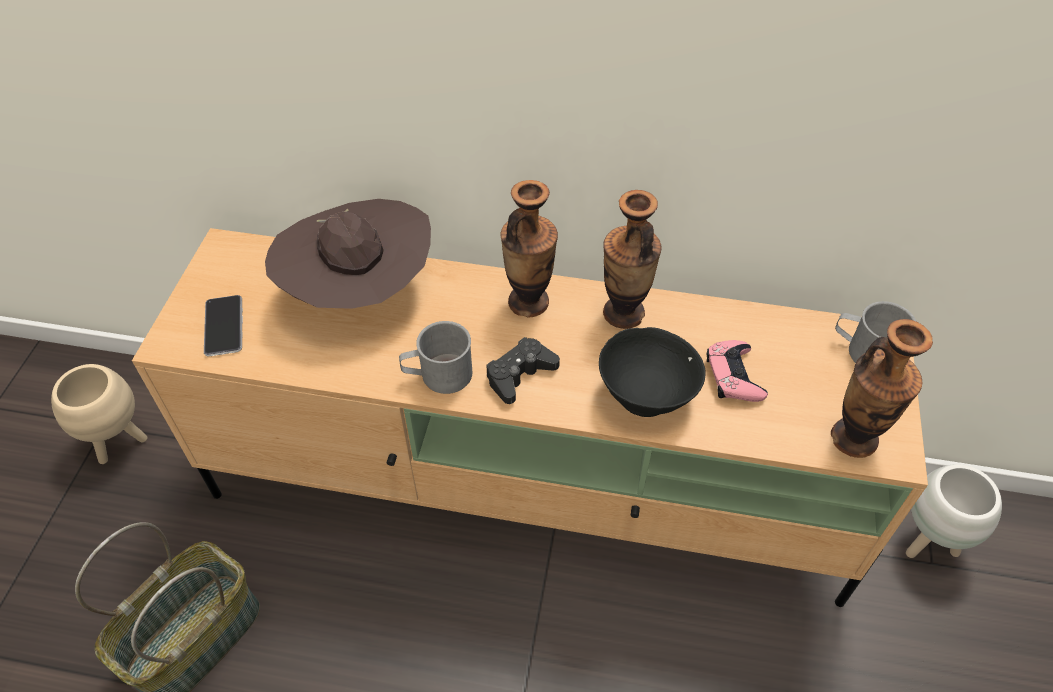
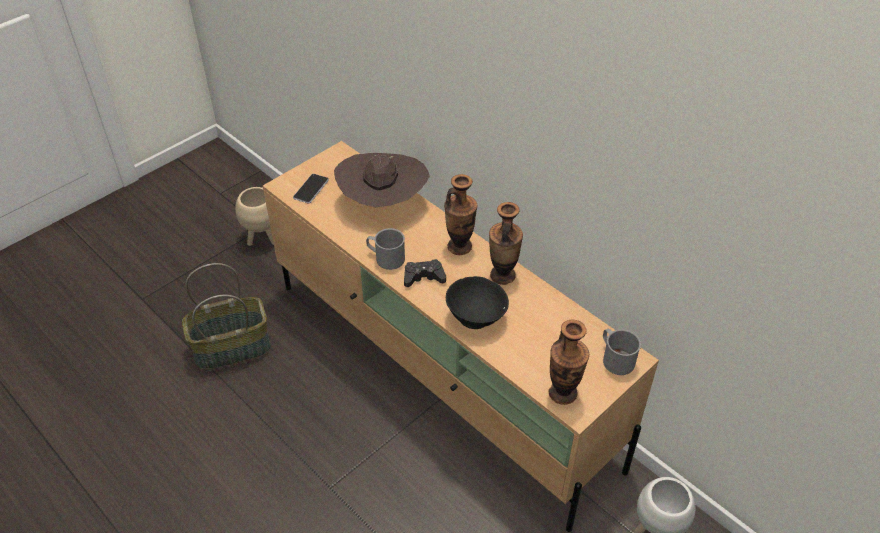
camera: 35 degrees right, 5 degrees down
(734, 376) = (530, 333): pink game controller -> none

